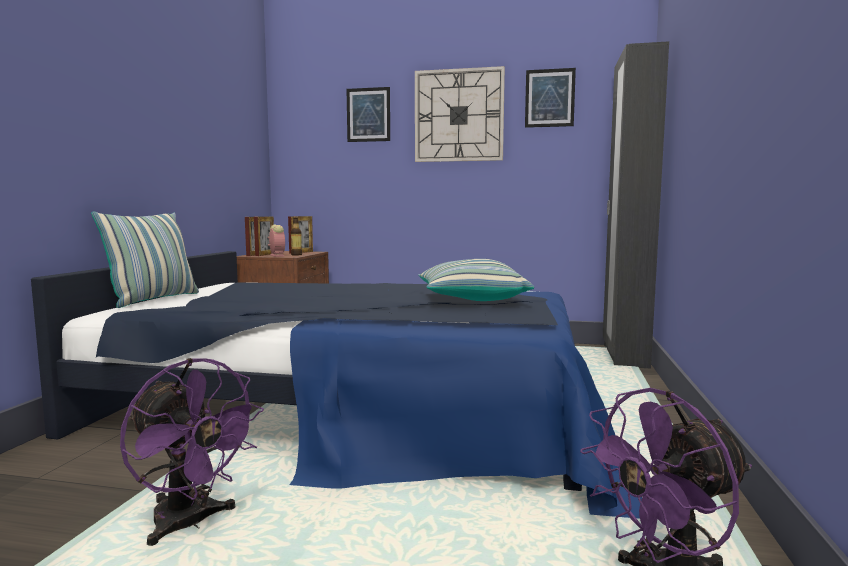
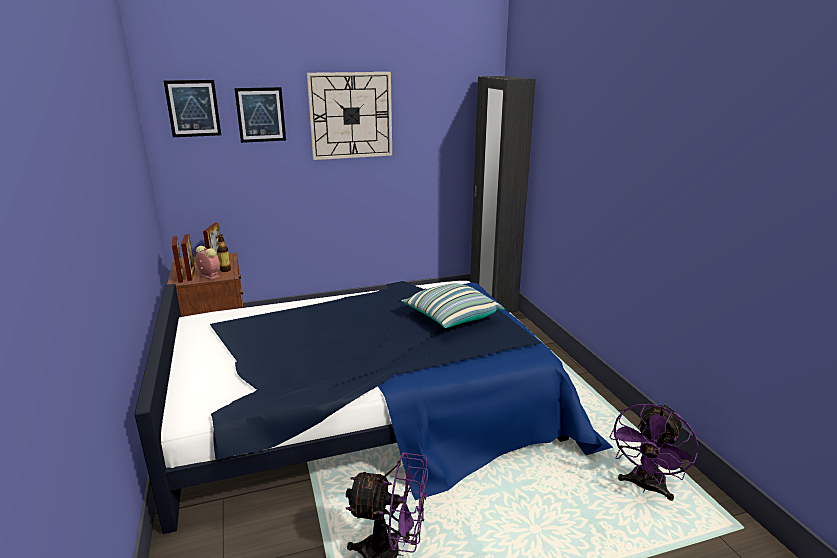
camera: 30 degrees left, 15 degrees up
(153, 300) = (181, 376): pillow -> none
(549, 98) = (428, 100): picture -> picture (193, 108)

